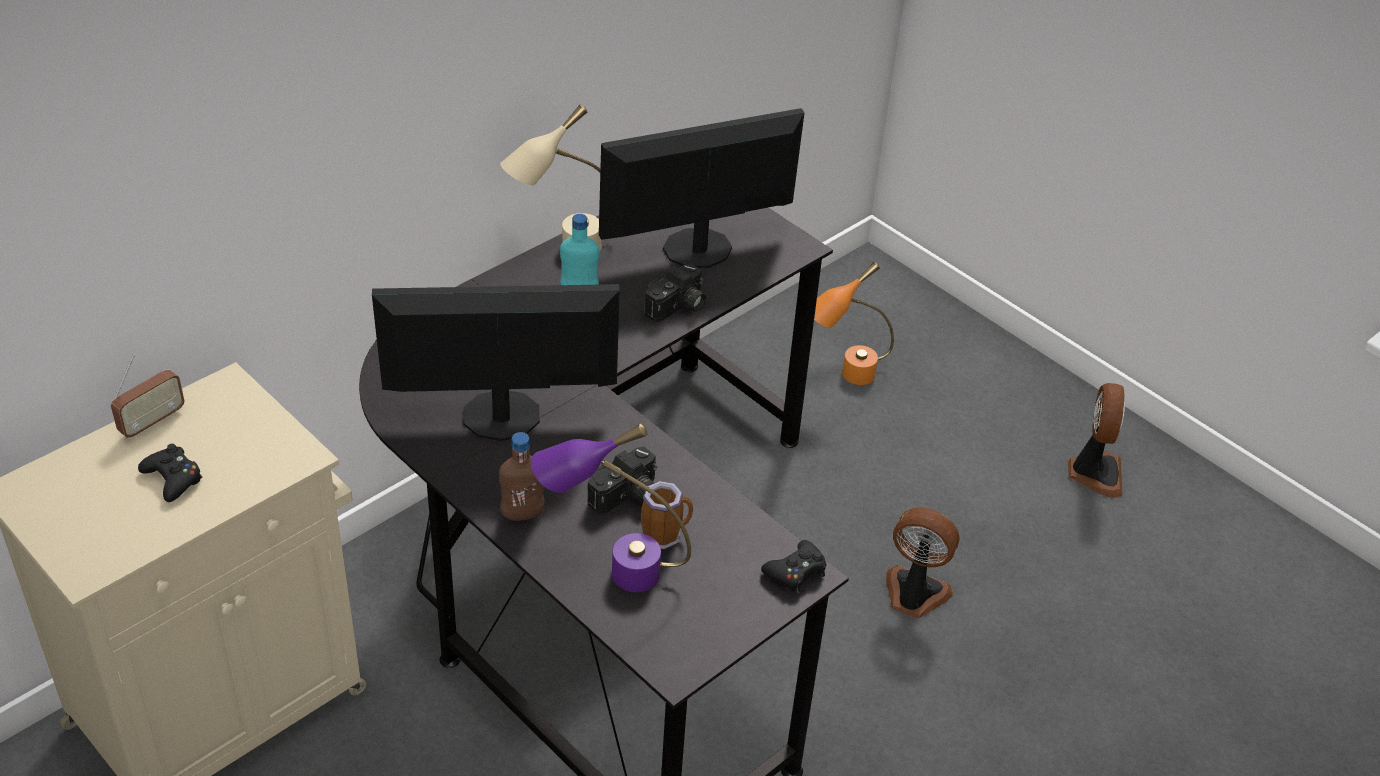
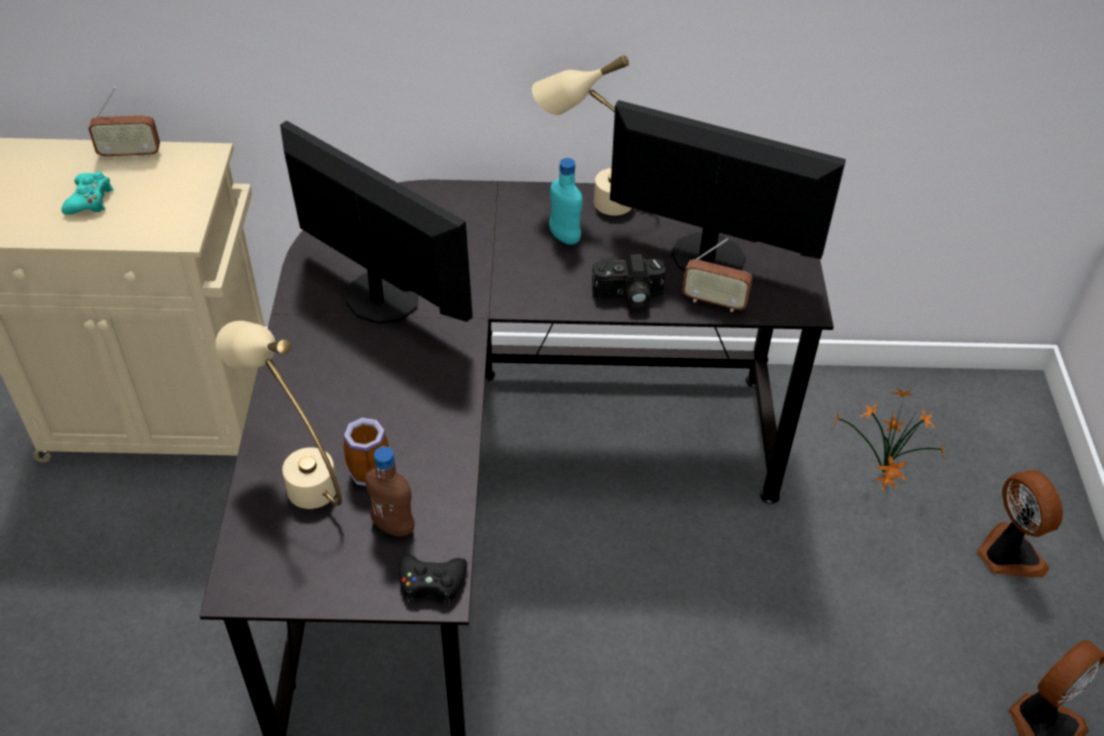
camera: 45 degrees right, 5 degrees up
(173, 479) = (90, 200): black game controller -> turquoise game controller
(522, 514) = (297, 382): brown bottle -> brown bottle (393, 526)
(611, 571) = (297, 473): purple table lamp -> beige table lamp
(627, 496) = (387, 422): camera -> none
(740, 277) = (714, 302): none -> radio
(844, 378) = (881, 474): orange table lamp -> potted plant
(913, 595) = (730, 703): fan -> fan (1007, 554)

